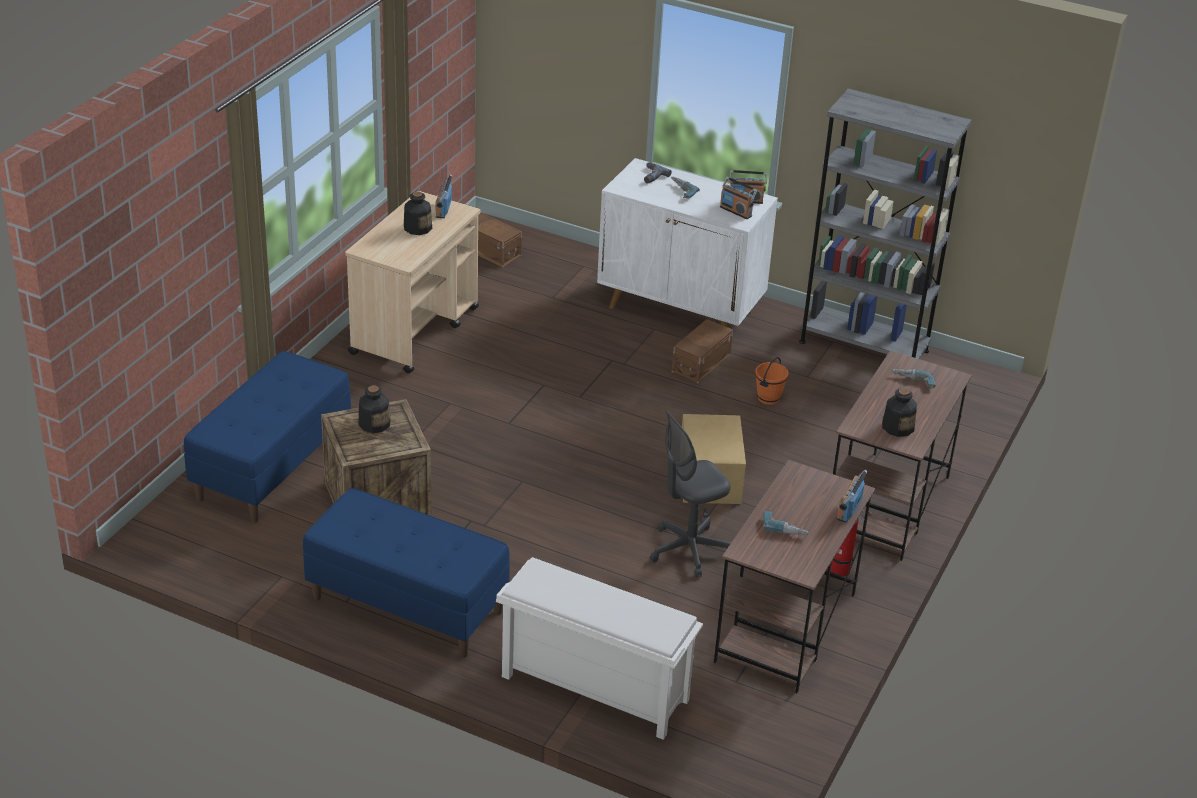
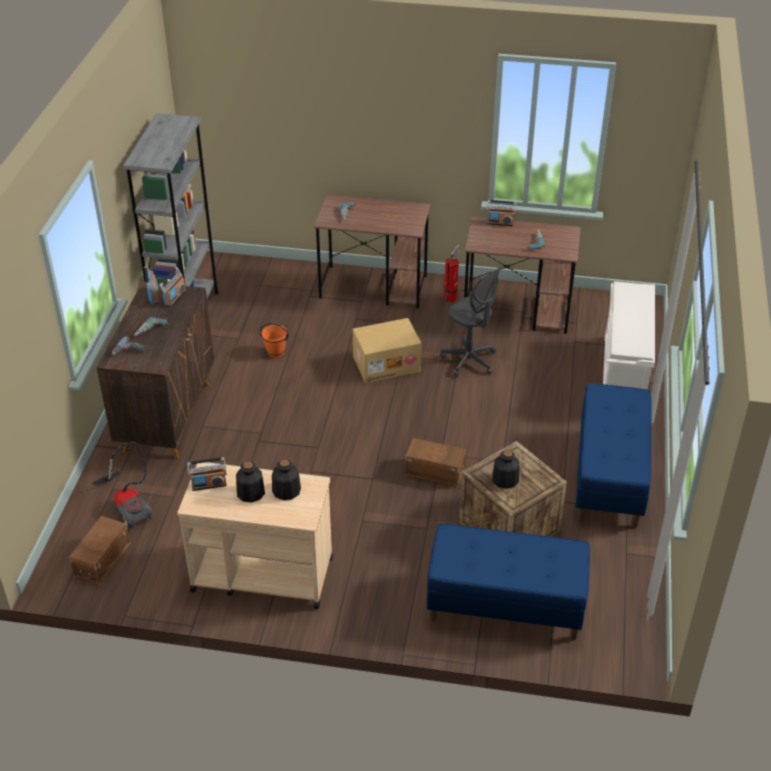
camera: 105 degrees left, 5 degrees up
(556, 272) = (129, 504): none -> vacuum cleaner
(681, 310) = (168, 416): white cabinet -> brown cabinet
(700, 363) = (243, 393): brown storage box -> brown storage box (435, 472)
(897, 427) = (403, 215): bottle -> bottle (286, 490)

